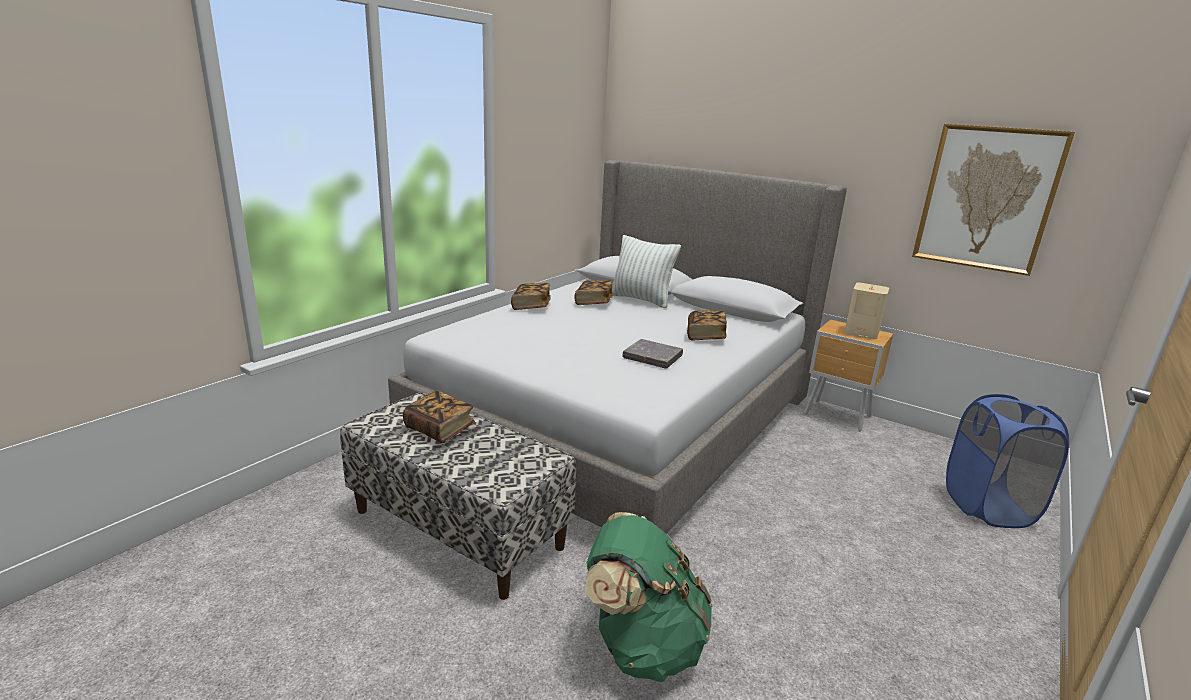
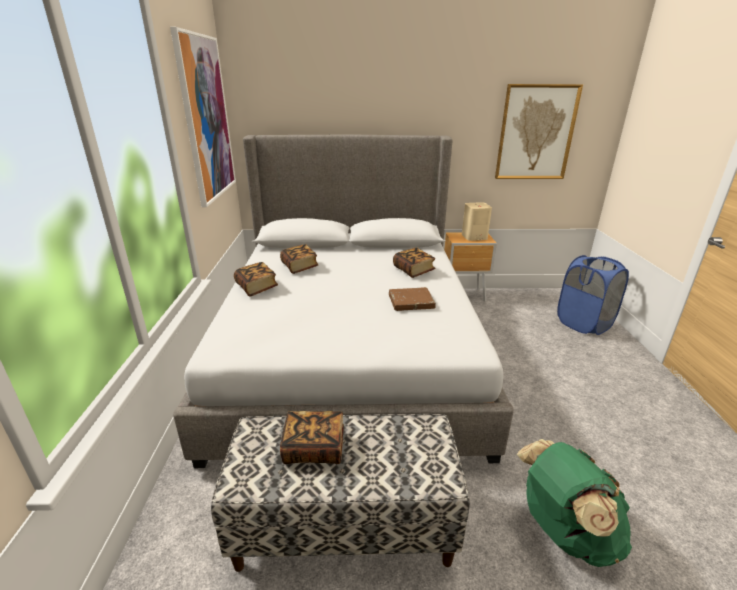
camera: 35 degrees left, 5 degrees up
(557, 136) = (206, 119): none -> picture
(641, 299) = (328, 253): pillow -> none
(652, 357) = (411, 302): grey book -> brown book

